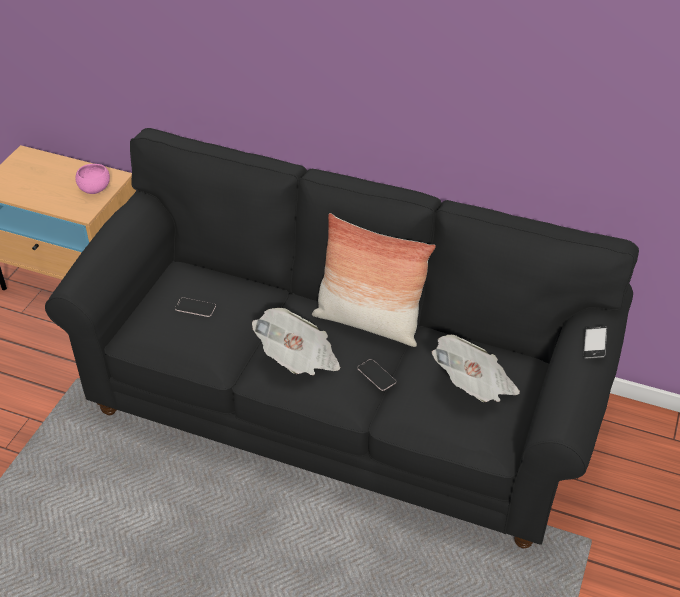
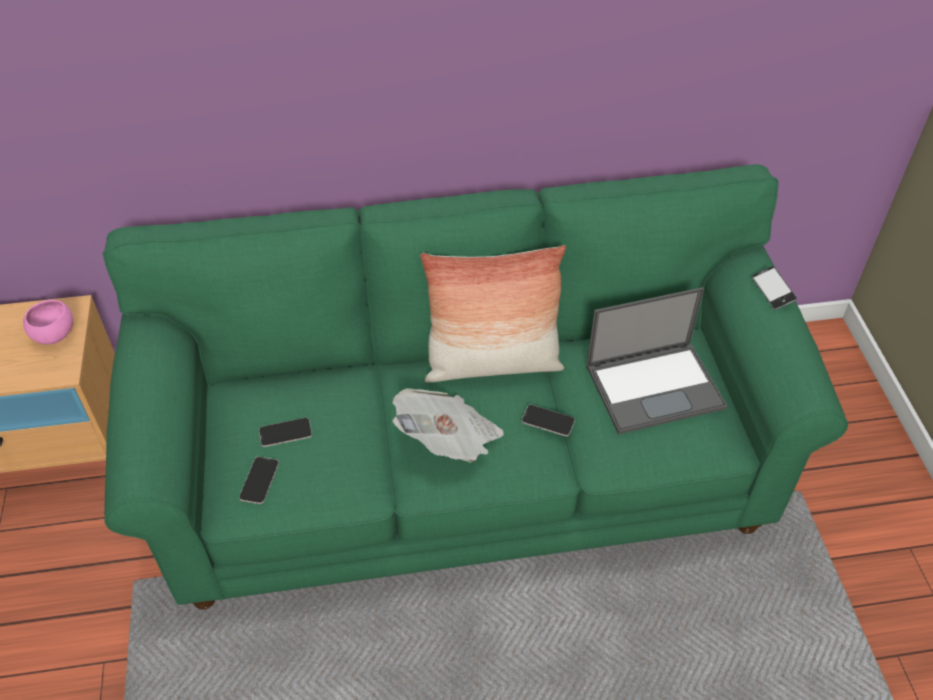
camera: 30 degrees left, 5 degrees up
(158, 329) = (259, 480): none -> phone
(340, 407) = (466, 469): black sofa -> green sofa
(474, 385) = (656, 386): newspaper -> laptop

